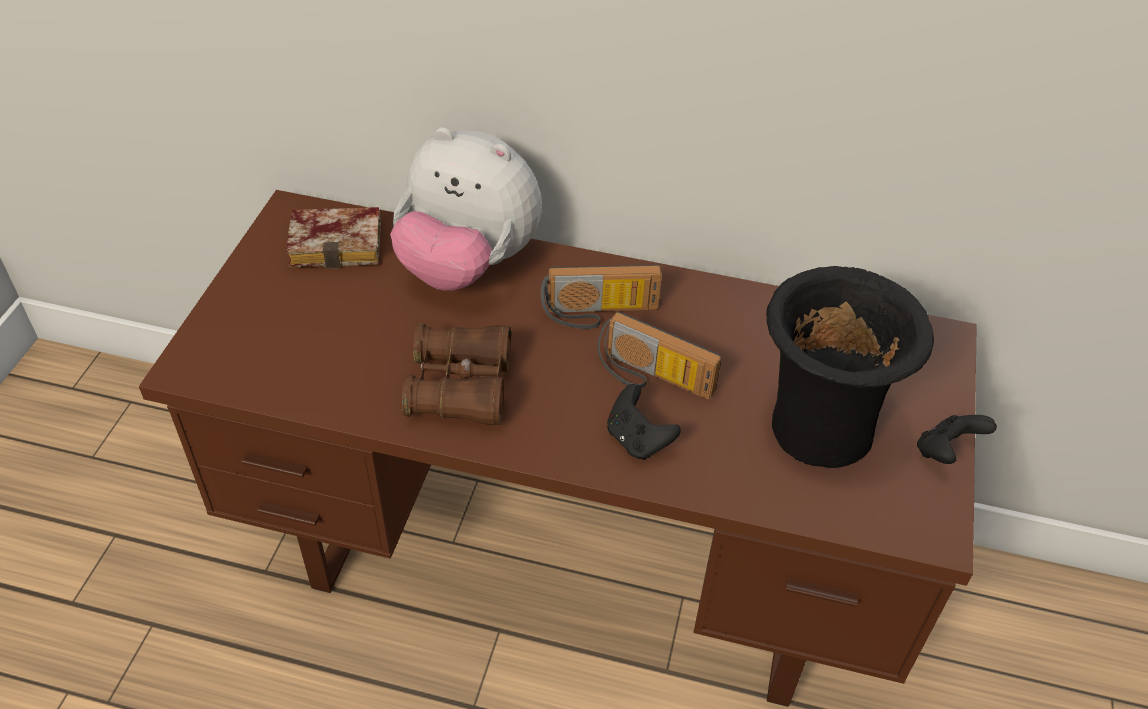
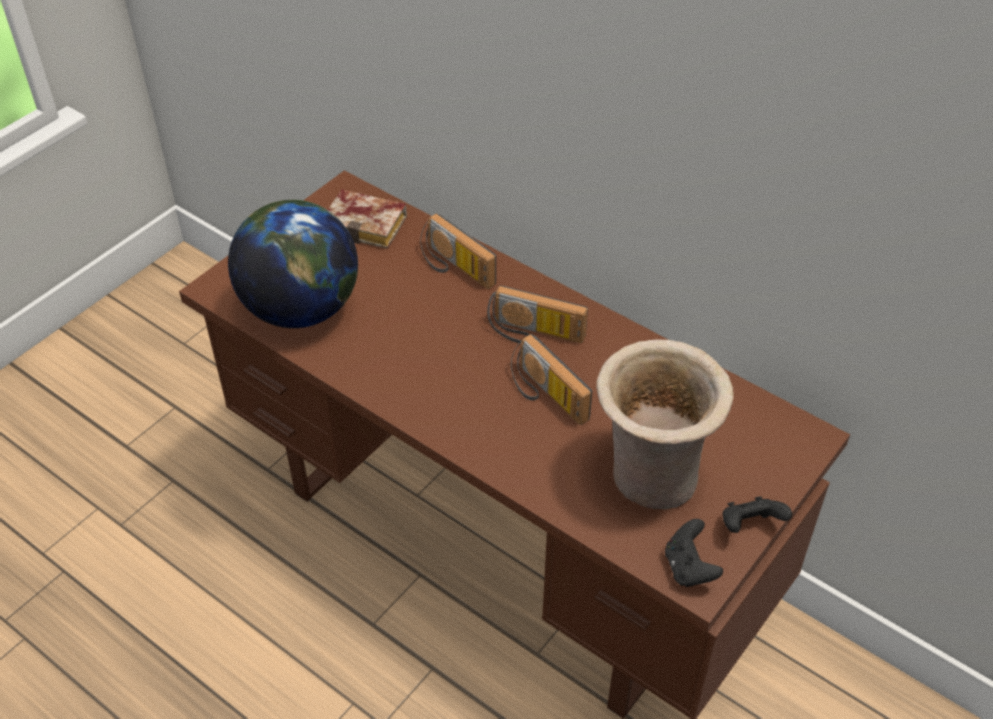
camera: 25 degrees right, 0 degrees up
(310, 362) = (301, 308): none -> globe
(460, 387) = (397, 358): brown binoculars -> none
(467, 265) = (454, 267): plush toy -> radio
(637, 440) = (506, 438): black game controller -> black game controller (689, 568)
(817, 434) = (650, 478): black vase -> beige vase

